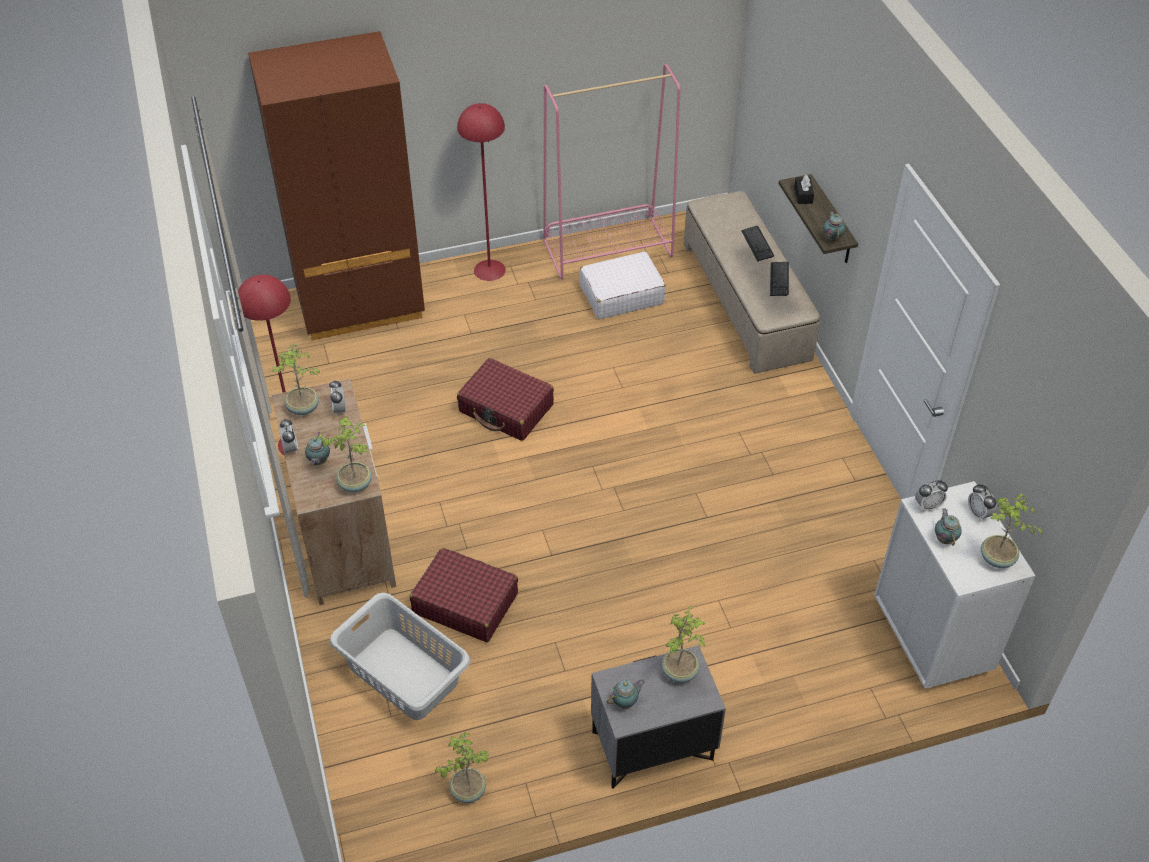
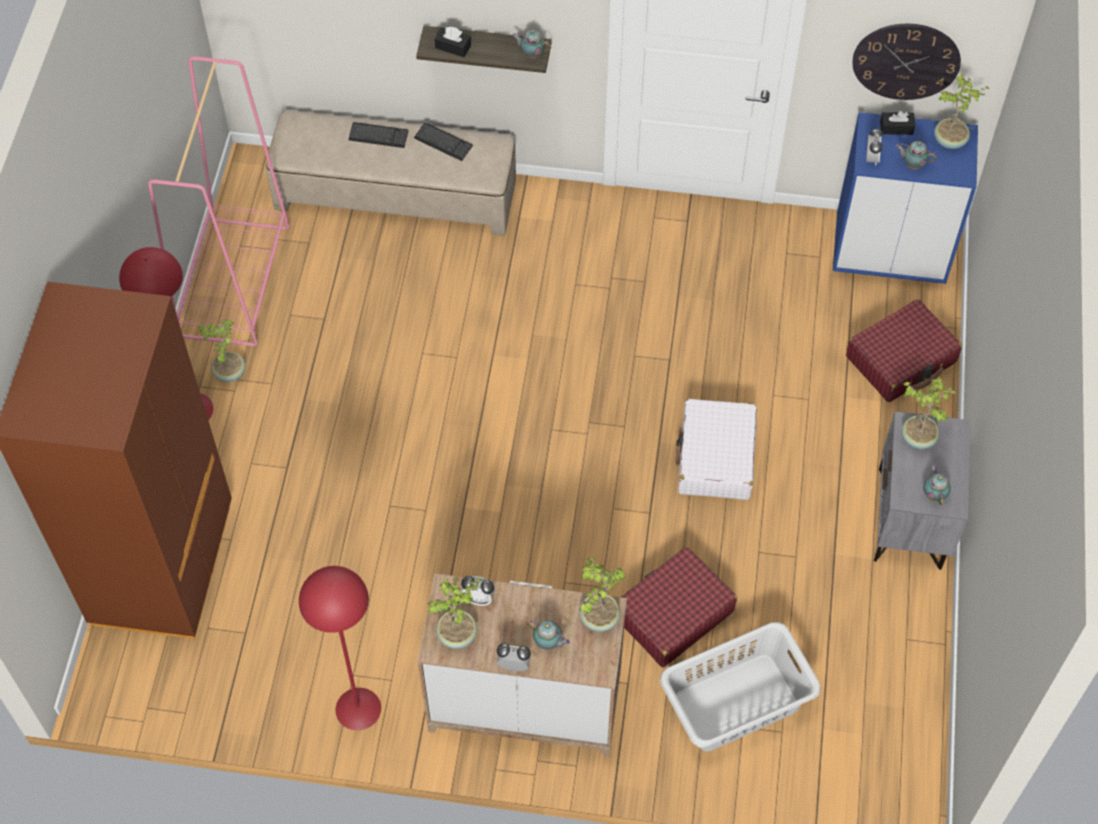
camera: 65 degrees left, 10 degrees up
(467, 790) = (894, 692): potted plant -> potted plant (229, 373)
(506, 409) = (425, 476): red suitcase -> red suitcase (901, 359)
(621, 294) = (316, 300): white suitcase -> white suitcase (715, 458)
(932, 638) = (890, 253): white cabinet -> blue cabinet
(978, 513) = (896, 128): alarm clock -> black tissue box
(1020, 461) = (906, 61): none -> wall clock

